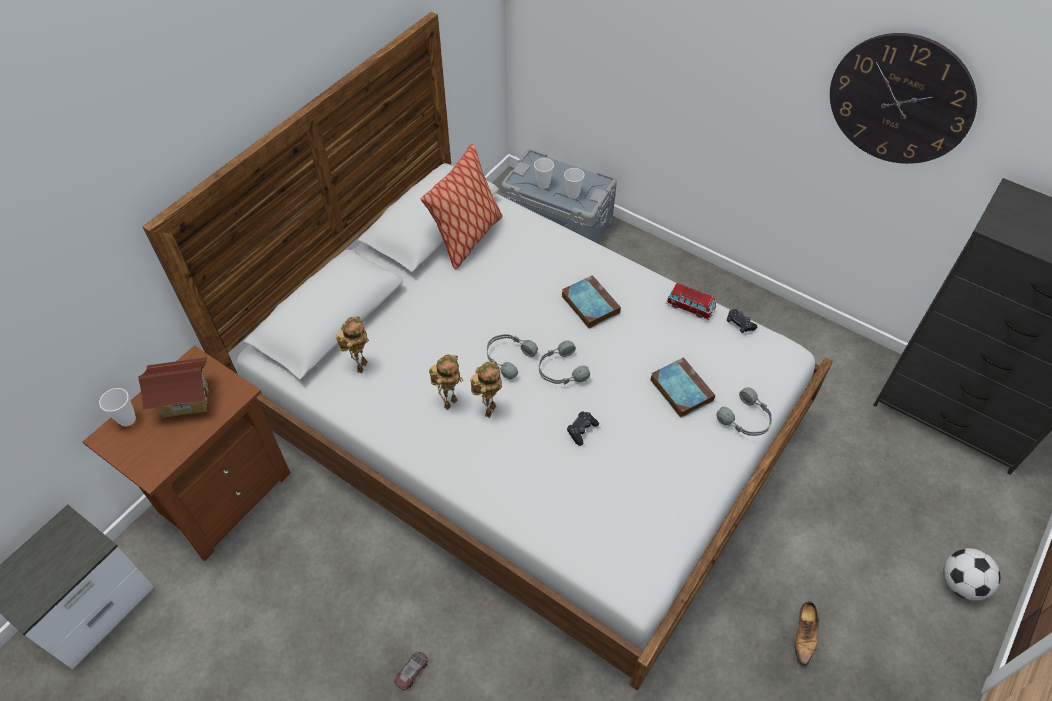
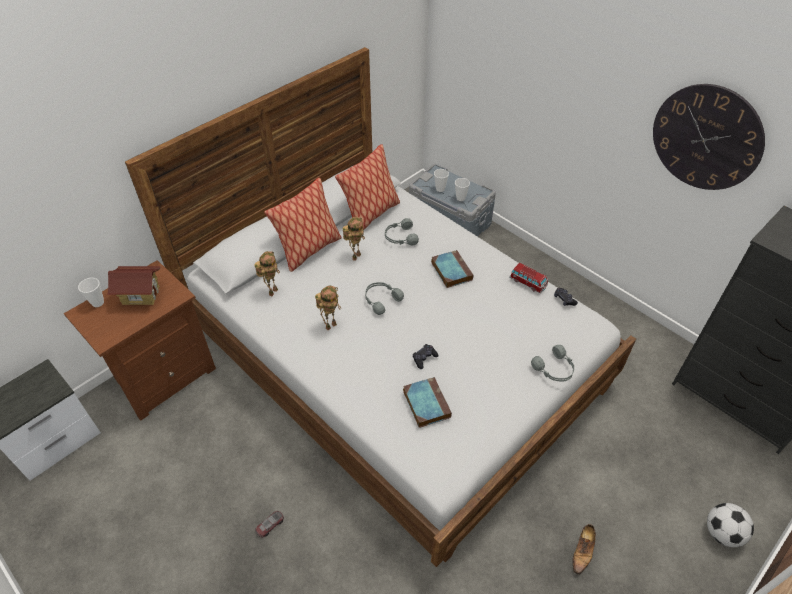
camera: 10 degrees right, 5 degrees down
(396, 300) = (309, 250): none -> pillow
(489, 409) = (358, 334): toy robot -> toy robot (356, 256)
(560, 370) = (418, 314): grey headphones -> grey headphones (400, 237)
(680, 389) = (507, 340): book -> book (425, 403)

